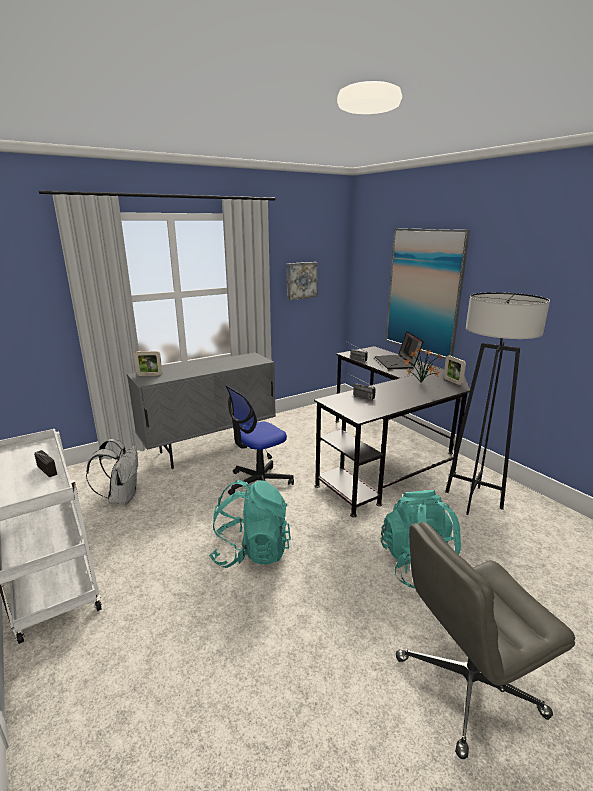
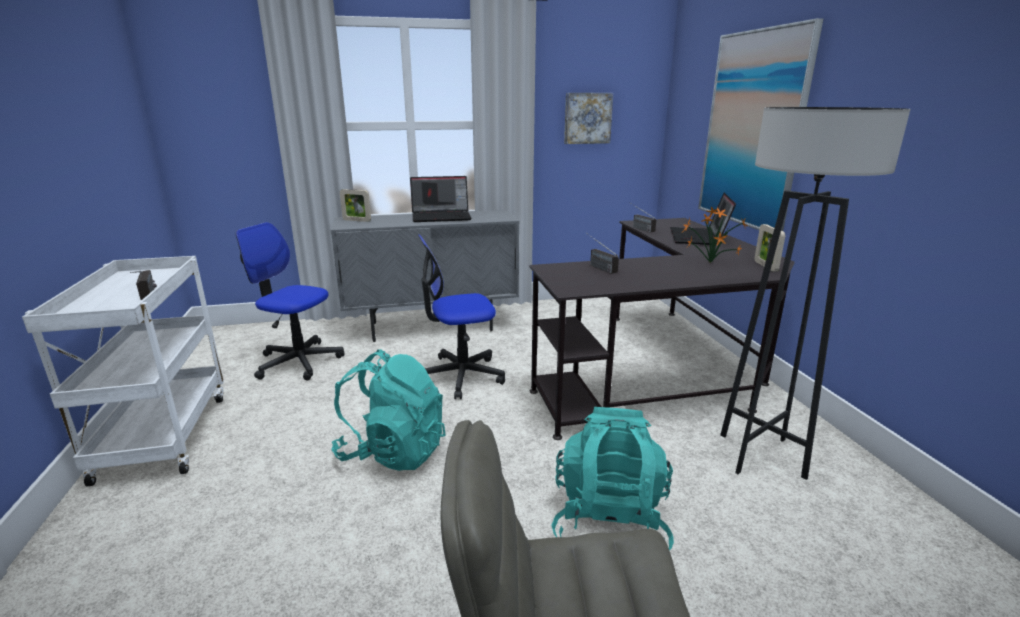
camera: 20 degrees right, 0 degrees up
(122, 497) = (299, 362): white backpack -> office chair
(214, 364) = (442, 216): none -> laptop

